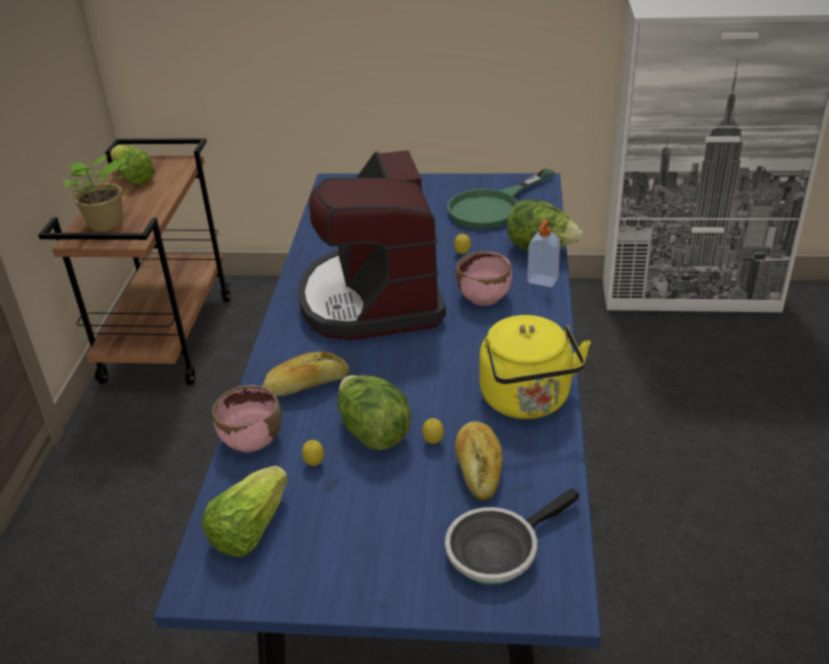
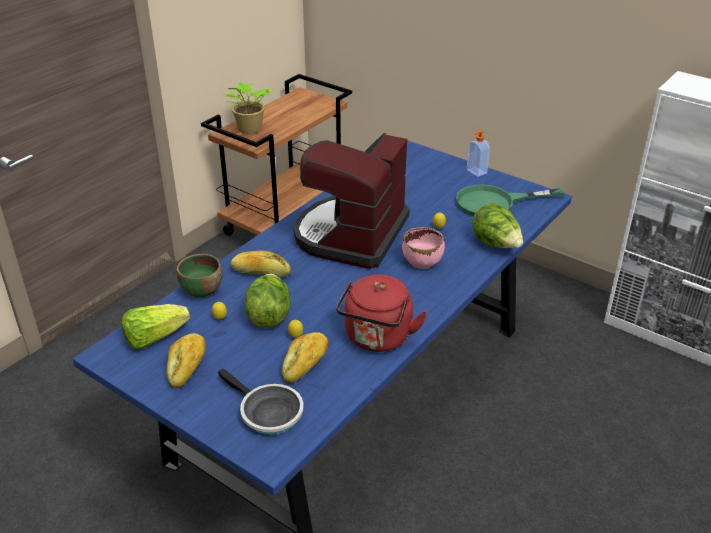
camera: 30 degrees right, 0 degrees up
(133, 178) = (292, 104): lettuce -> none
(251, 440) = (201, 290): pink bowl -> green bowl
(334, 544) = (187, 366): none -> bread
(497, 550) = (267, 413): frying pan -> frying pan turned 135 degrees counterclockwise
(528, 401) = (377, 339): yellow kettle -> red kettle
(542, 281) = (472, 266): soap dispenser -> soap dispenser (476, 172)

